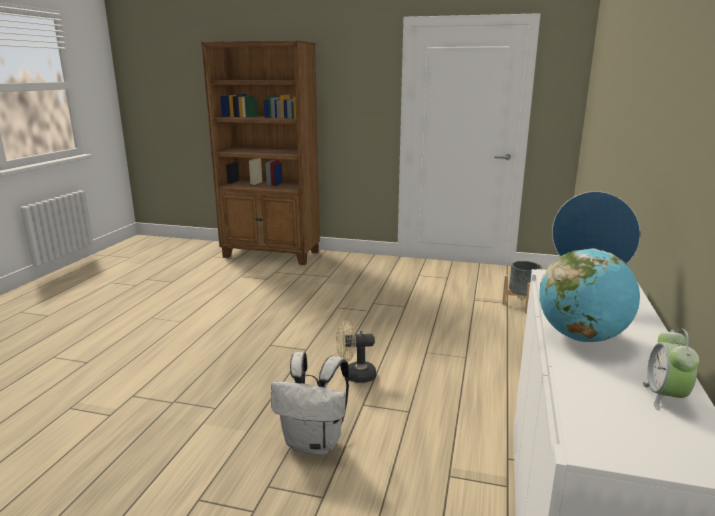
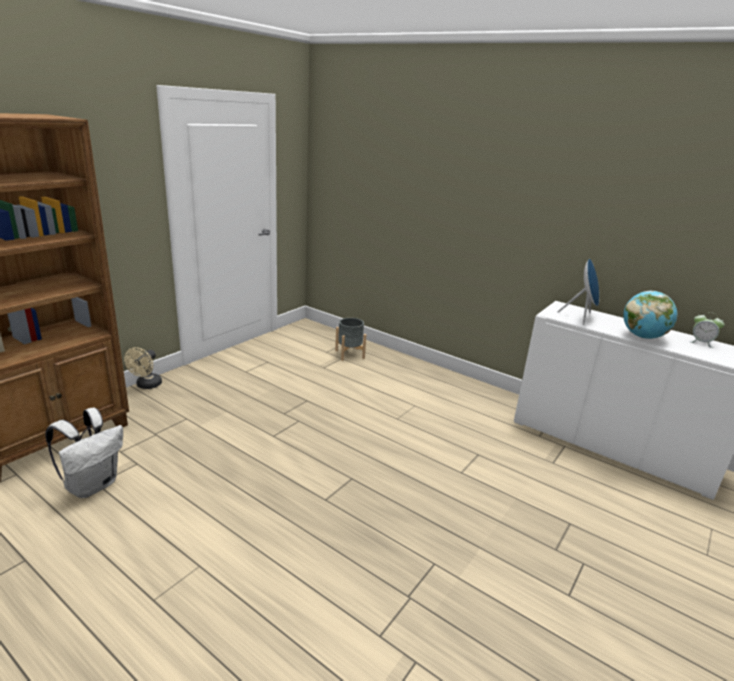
camera: 70 degrees left, 5 degrees up
(315, 443) = (506, 511): white backpack -> white backpack (93, 485)
(355, 376) = (416, 463): beige fan -> beige fan (146, 386)

